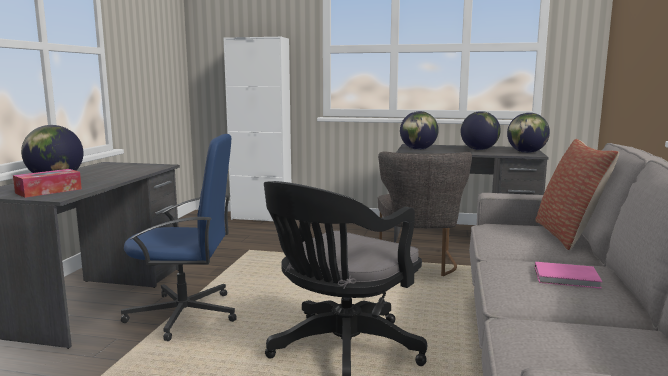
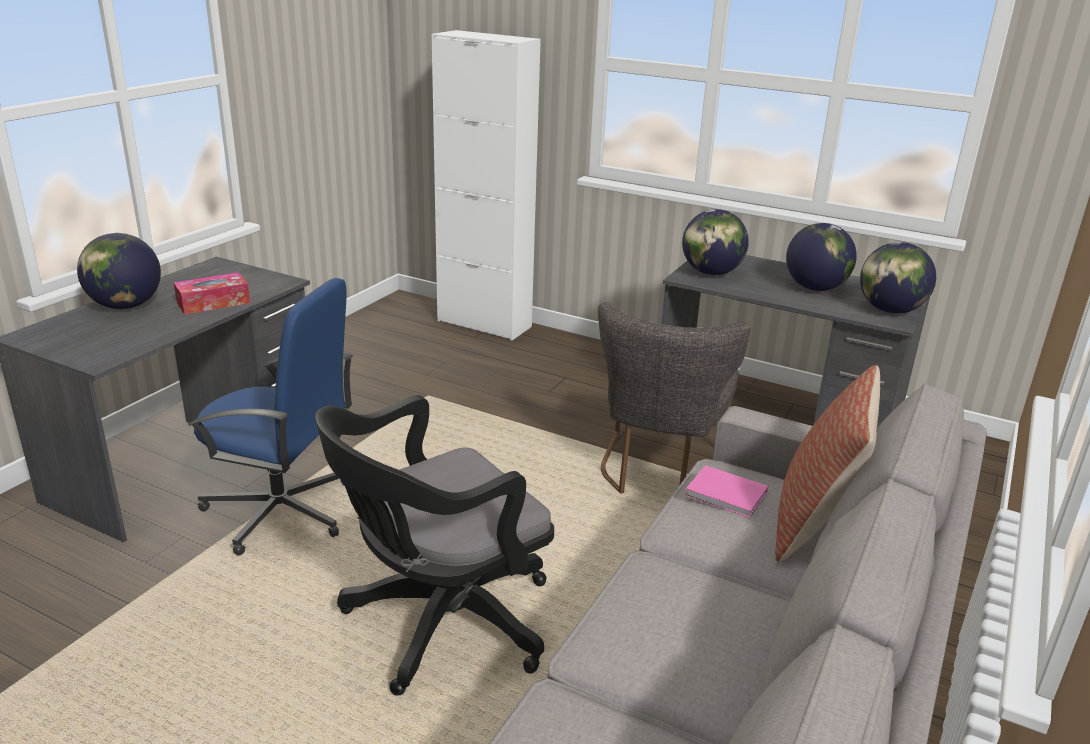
camera: 15 degrees right, 15 degrees up
(49, 191) = (98, 342): tissue box -> tissue box (213, 303)
(568, 278) = (712, 629): pink book -> pink book (727, 495)

